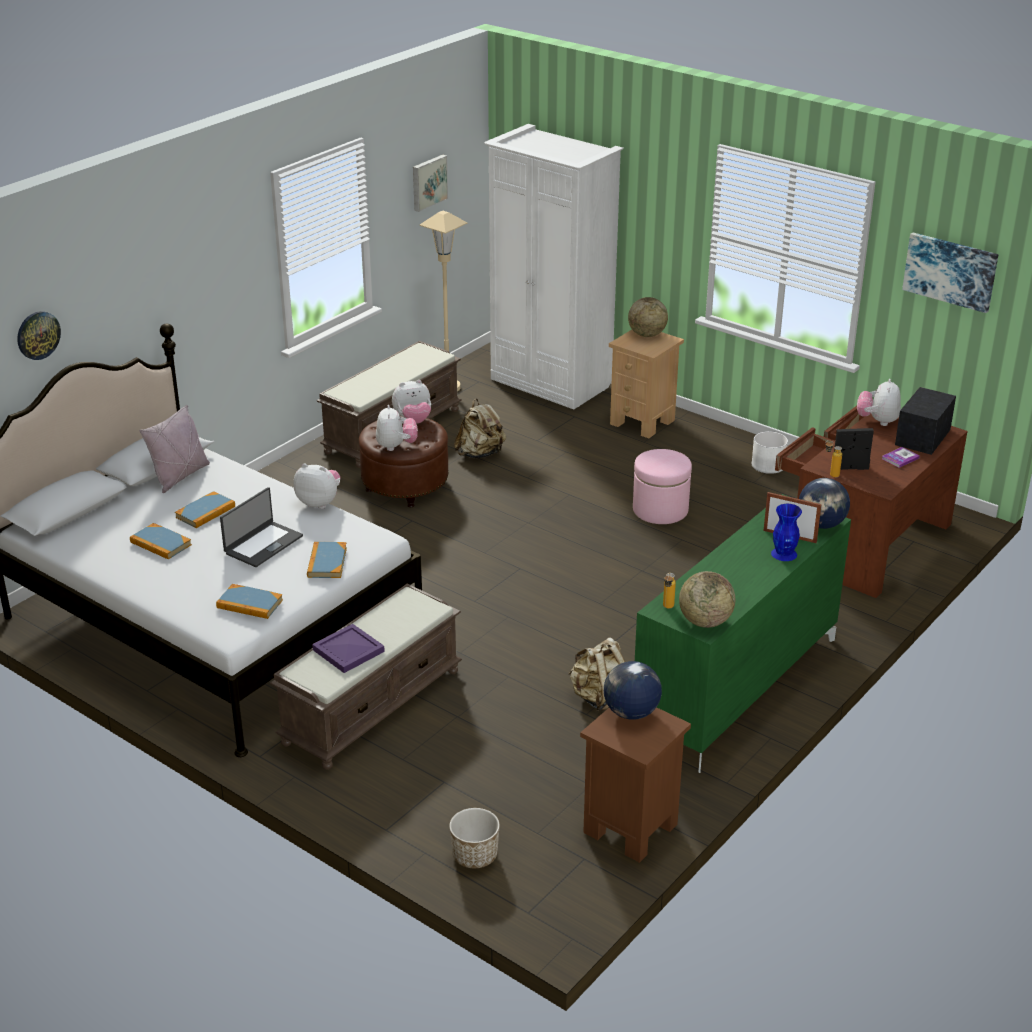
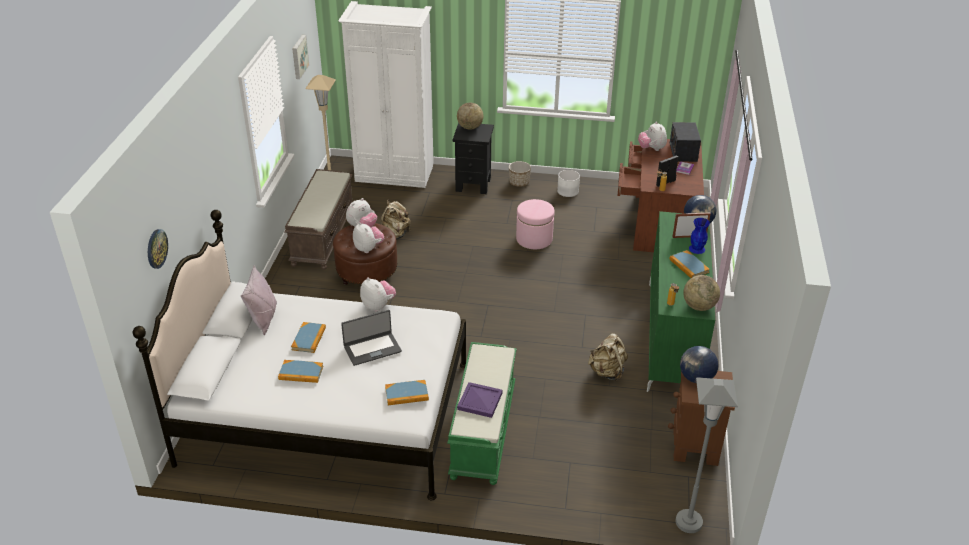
camera: 30 degrees left, 5 degrees up
(263, 544) = (372, 348): laptop -> laptop turned 60 degrees clockwise
(319, 502) = (378, 306): plush toy -> plush toy turned 60 degrees clockwise
(327, 562) = (426, 346): book -> book (688, 266)
(372, 705) = (482, 430): brown bench -> green bench
(474, 855) = (629, 502): planter -> planter (519, 182)
(529, 910) = (688, 522): none -> grey floor lamp
(642, 423) = (473, 185): beige nightstand -> black nightstand
(950, 271) = (675, 47): picture -> none

